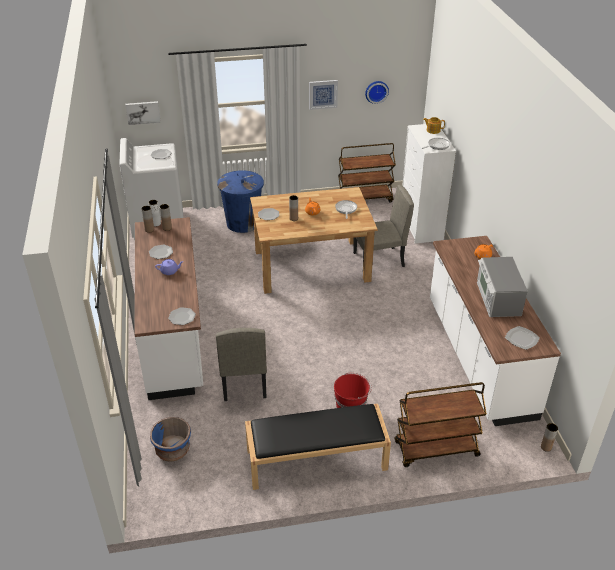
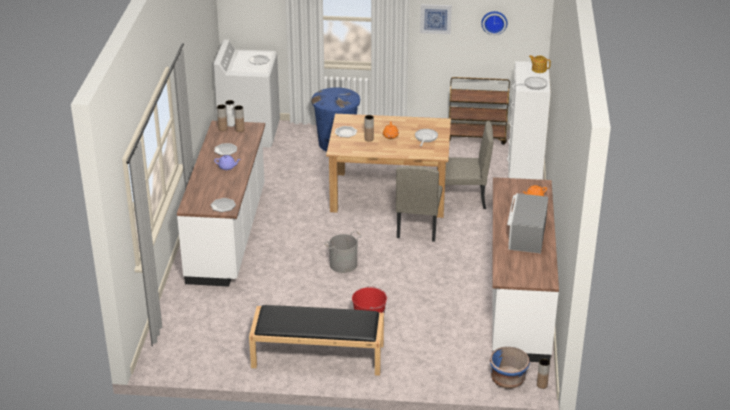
camera: 15 degrees right, 5 degrees down
(143, 112) = (248, 16): picture -> none
(173, 450) = (192, 326): blue planter -> blue planter (507, 379)
(243, 380) = (278, 283): beige chair -> beige chair (418, 226)
(299, 347) = (343, 264): none -> grey bucket
(436, 449) = (433, 368): brown cart -> none
(521, 338) = (528, 271): plate -> none

